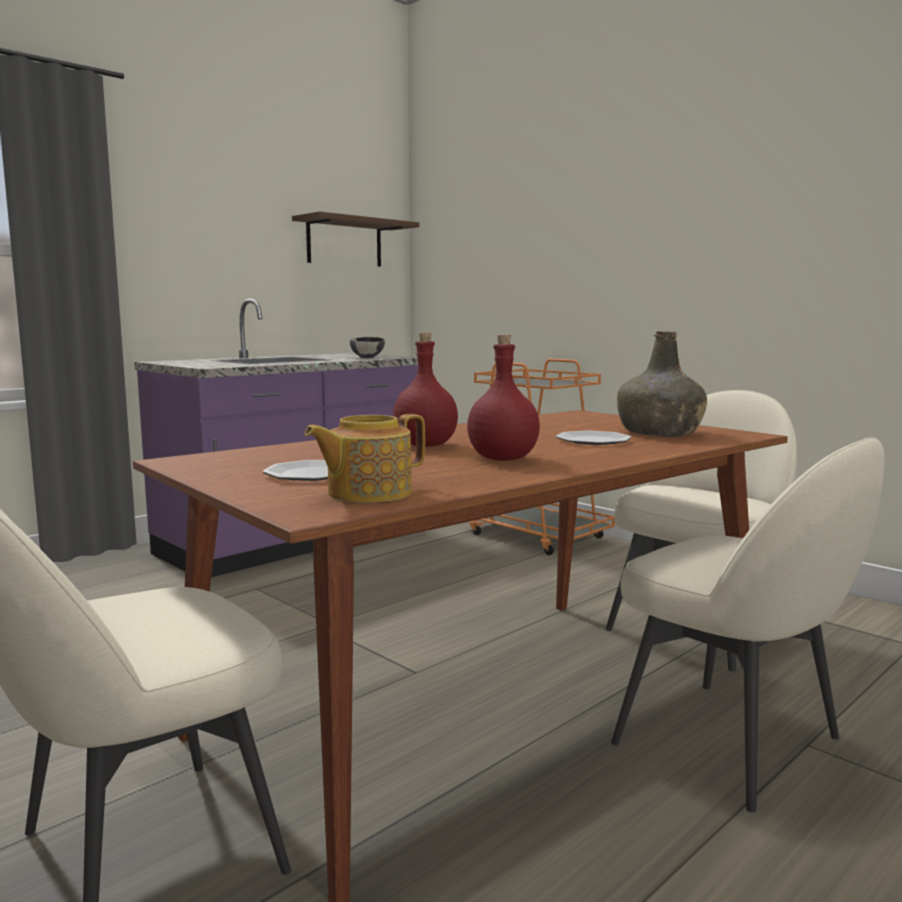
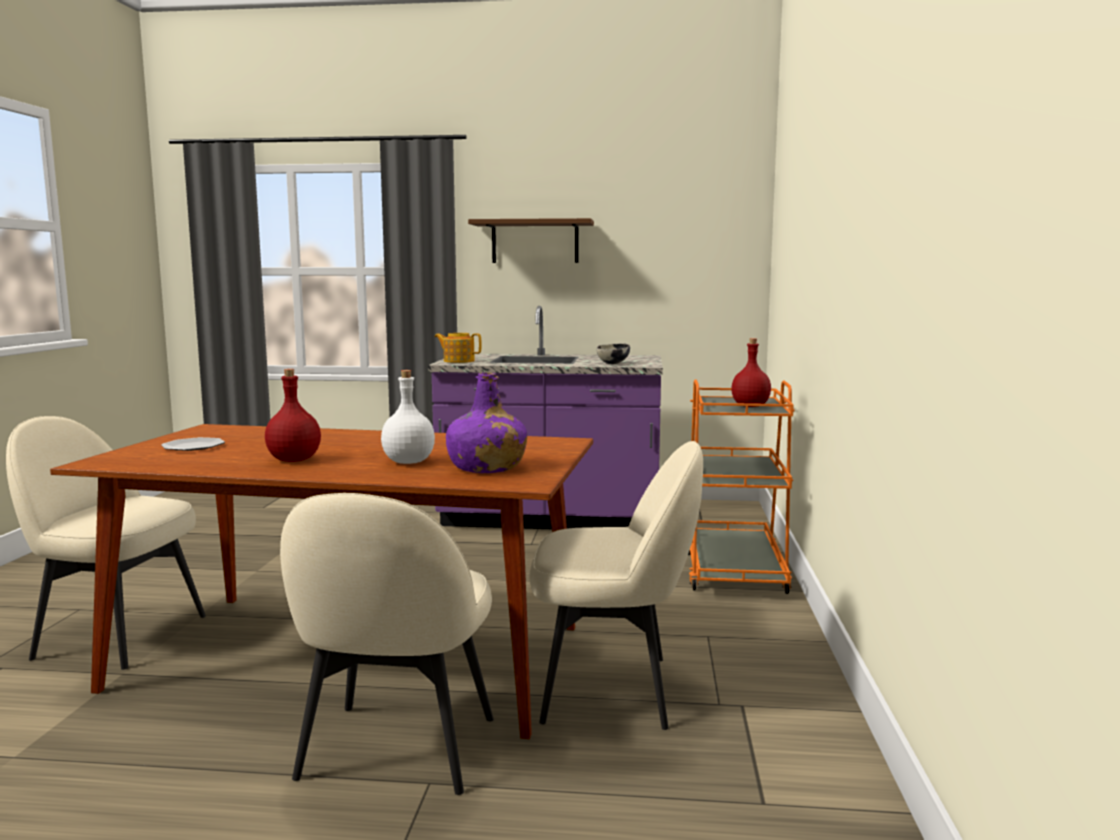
camera: 50 degrees right, 0 degrees up
(344, 242) = (683, 247): brown shelf -> brown shelf (535, 242)
(367, 493) = (149, 461): teapot -> teapot (458, 361)
(425, 445) = (325, 443): red bottle -> red bottle (750, 406)
(593, 441) = (408, 462): plate -> white bottle
(659, 433) = (486, 467): green bottle -> purple bottle

